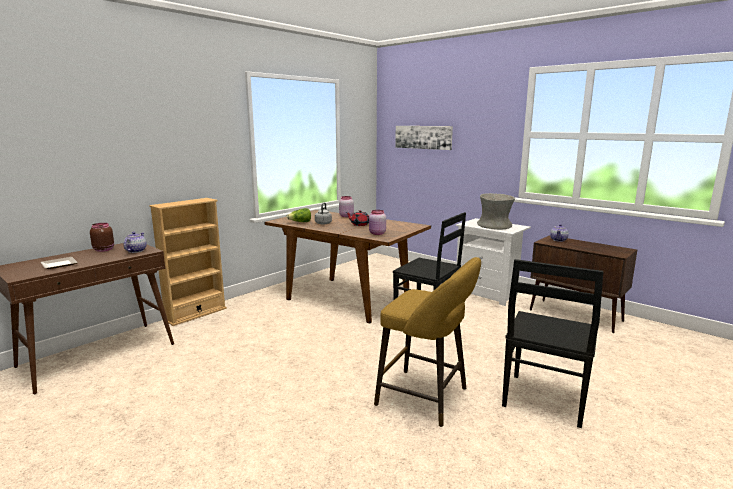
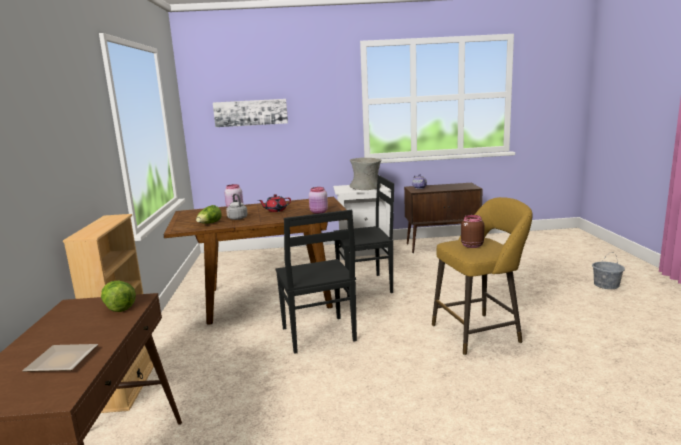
camera: 45 degrees left, 0 degrees up
(104, 249) = (57, 323): brown jar -> brown jar (471, 245)
(135, 251) = (118, 306): teapot -> lettuce
(544, 401) = (528, 300): black chair -> black chair (319, 335)
(692, 441) = (606, 285): none -> grey bucket

